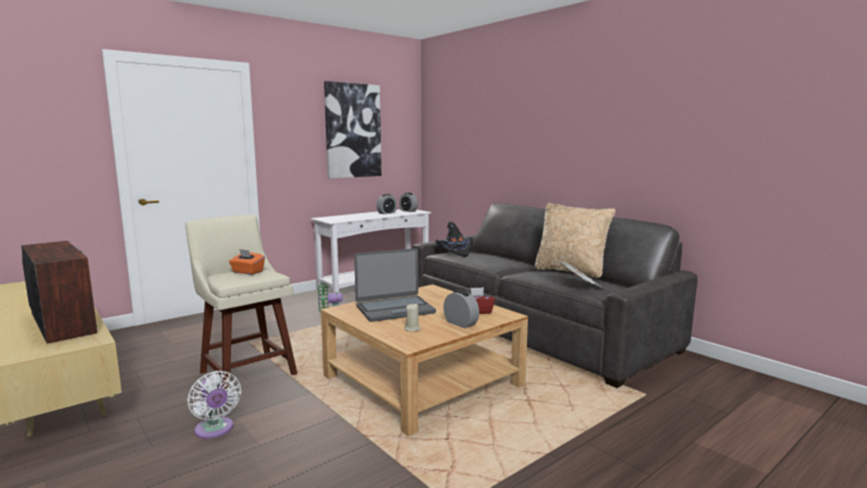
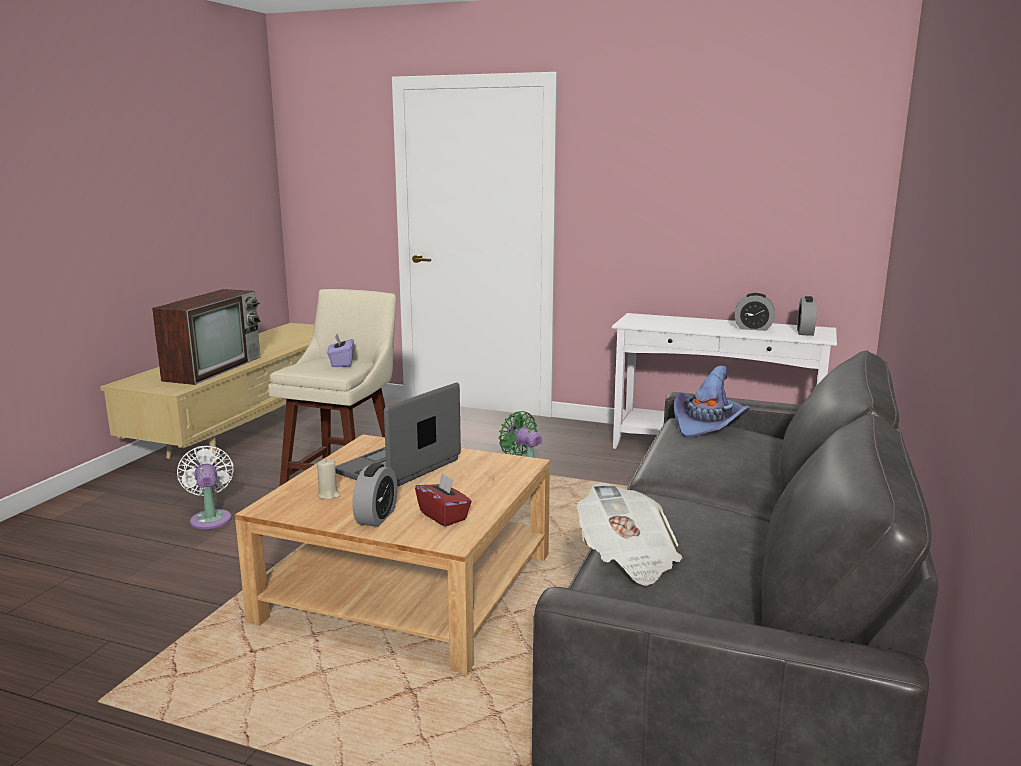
camera: 60 degrees right, 5 degrees up
(215, 430) = (211, 518): white fan -> white fan turned 135 degrees clockwise
(247, 272) = (341, 363): orange tissue box -> purple tissue box
(353, 131) = (727, 172): picture -> none
(394, 309) = (399, 467): laptop -> laptop turned 90 degrees clockwise
(455, 251) = (707, 425): black hat -> purple hat
(571, 272) = (748, 539): beige pillow -> none

